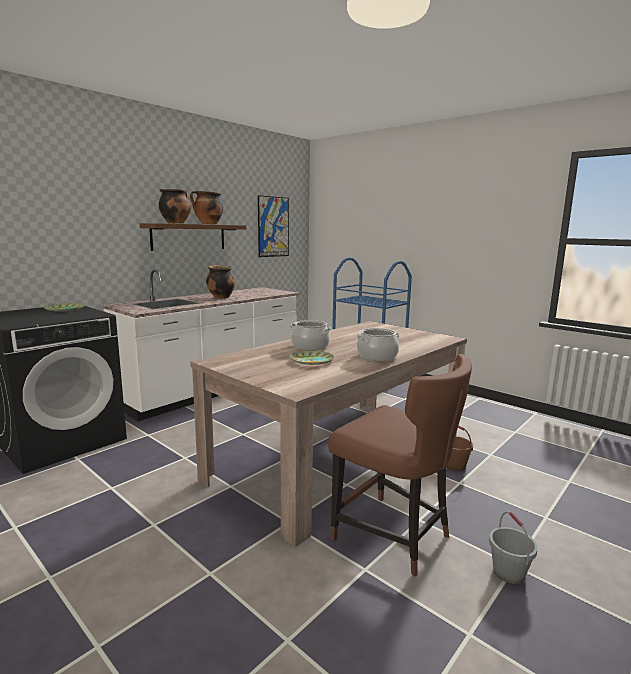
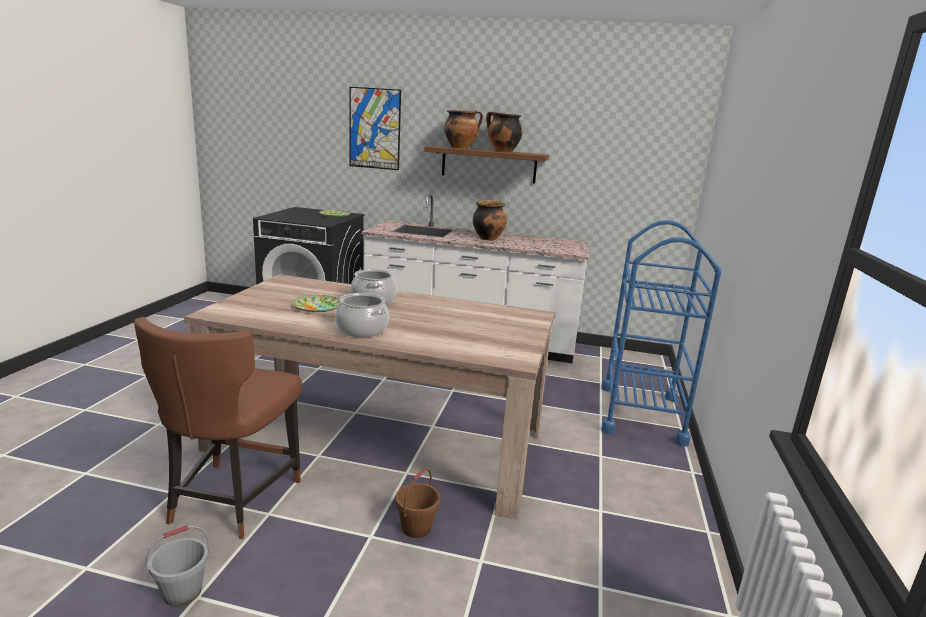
camera: 60 degrees right, 5 degrees up
(273, 227) = (625, 162): picture -> picture (374, 129)

